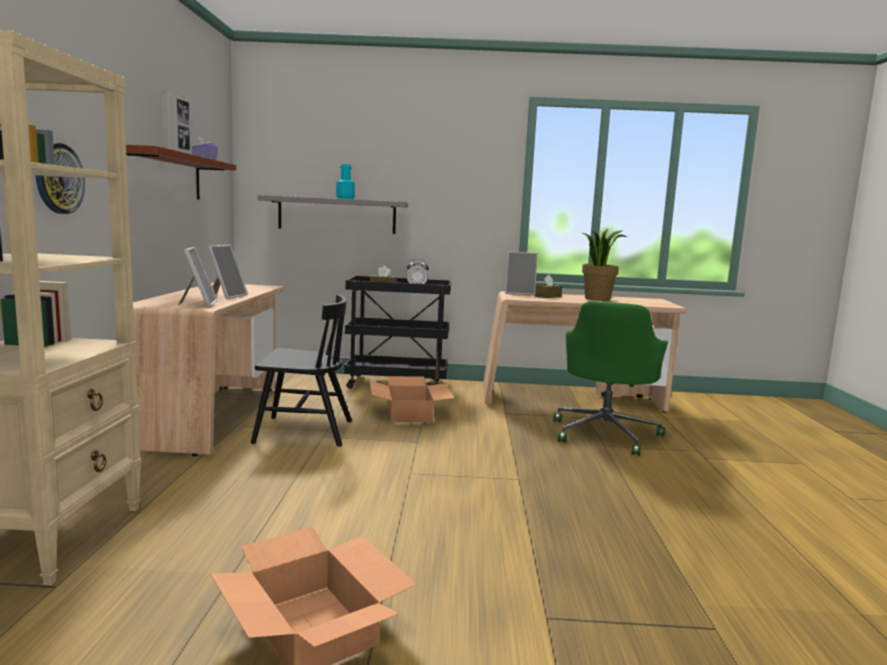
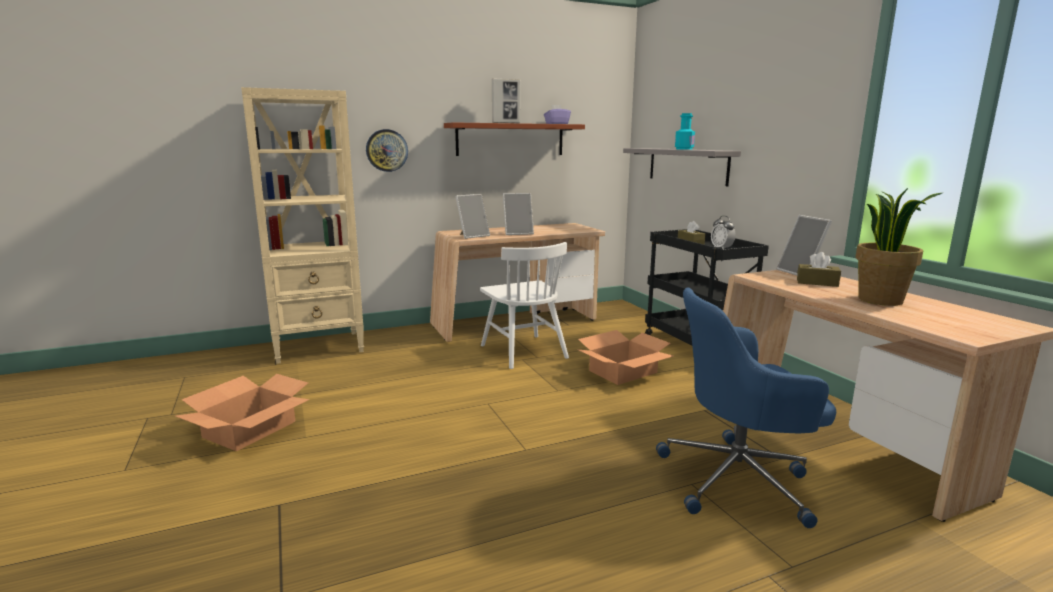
camera: 65 degrees right, 5 degrees up
(303, 431) = (523, 351): black chair -> white chair
(605, 434) = (738, 479): green office chair -> blue office chair

